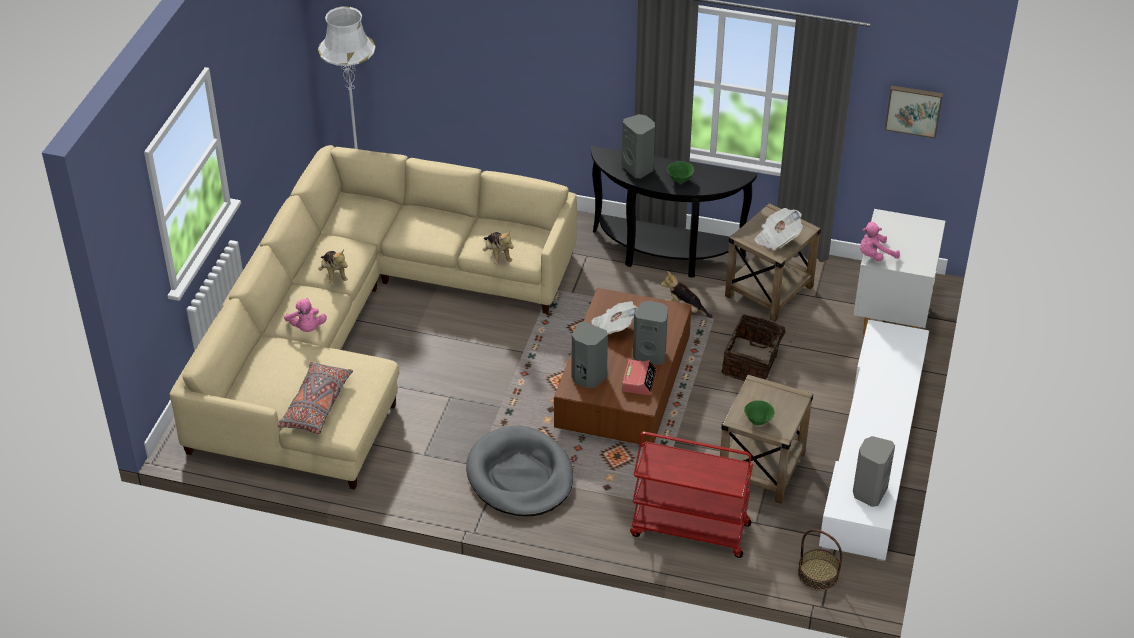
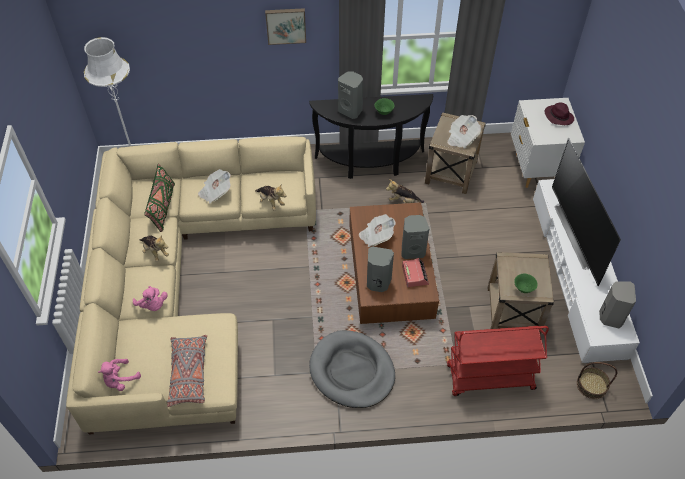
camera: 20 degrees left, 10 degrees up
(364, 230) = (163, 207): none -> green pillow
(434, 228) = (215, 192): none -> newspaper
(752, 363) = (467, 230): basket -> none
(874, 256) = (538, 136): pink plush toy -> pink plush toy (120, 380)
(883, 394) = (578, 235): none -> television
(913, 110) = (543, 24): picture -> picture (286, 25)
(916, 239) = (558, 116): none -> purple hat

